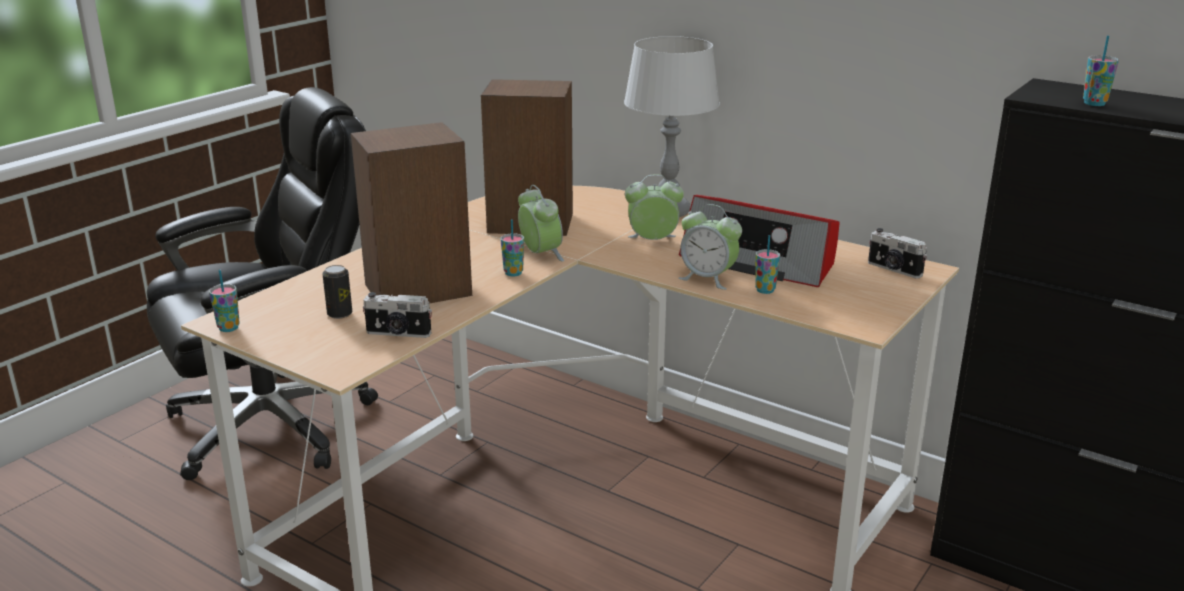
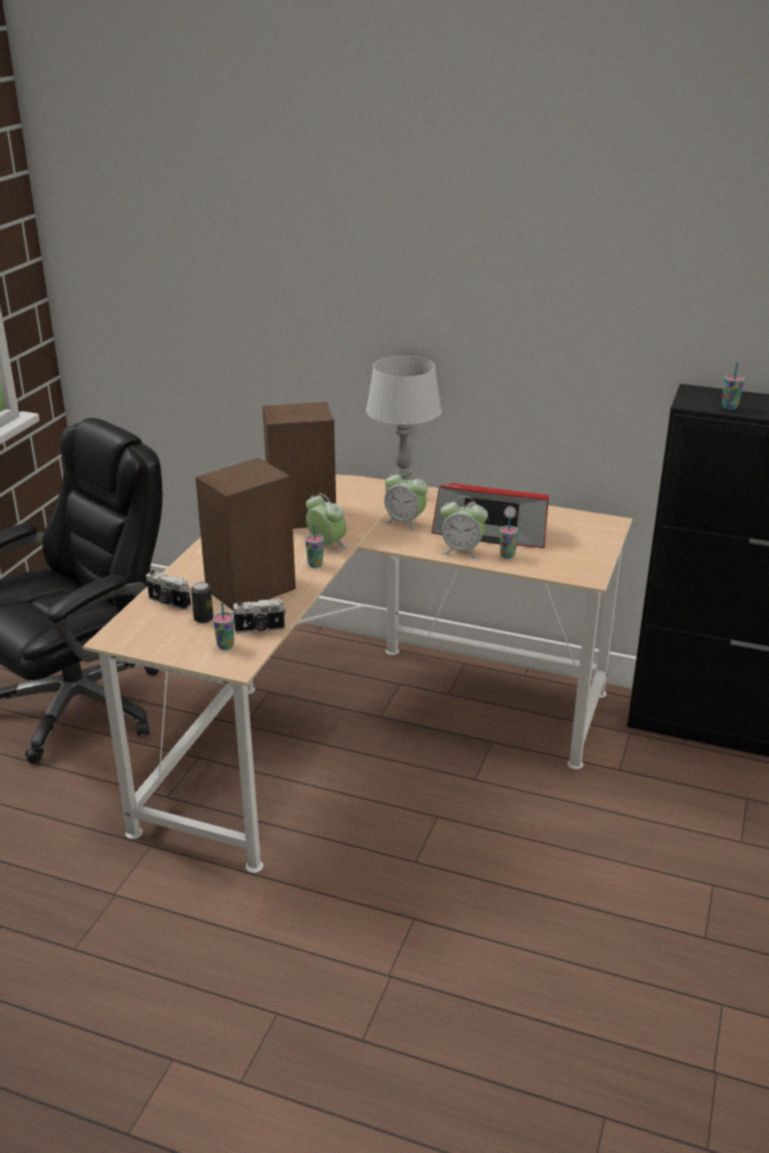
camera: 15 degrees left, 5 degrees up
(228, 328) = (124, 643): cup -> cup (225, 646)
(652, 241) = (405, 522): alarm clock -> alarm clock turned 135 degrees counterclockwise
(894, 269) = (589, 526): camera -> camera (168, 603)

